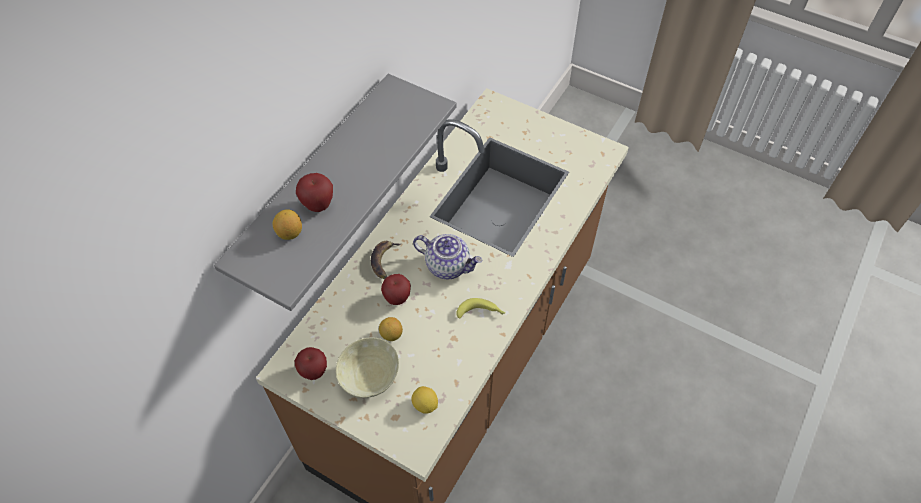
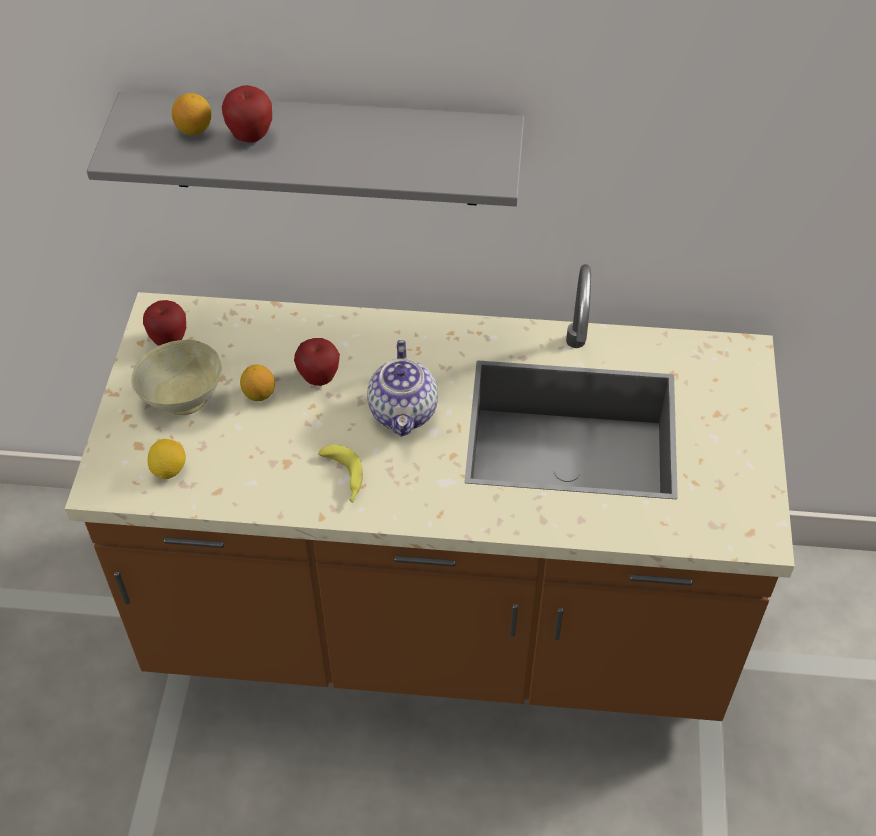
camera: 65 degrees right, 5 degrees down
(384, 261) = (372, 342): banana -> none

